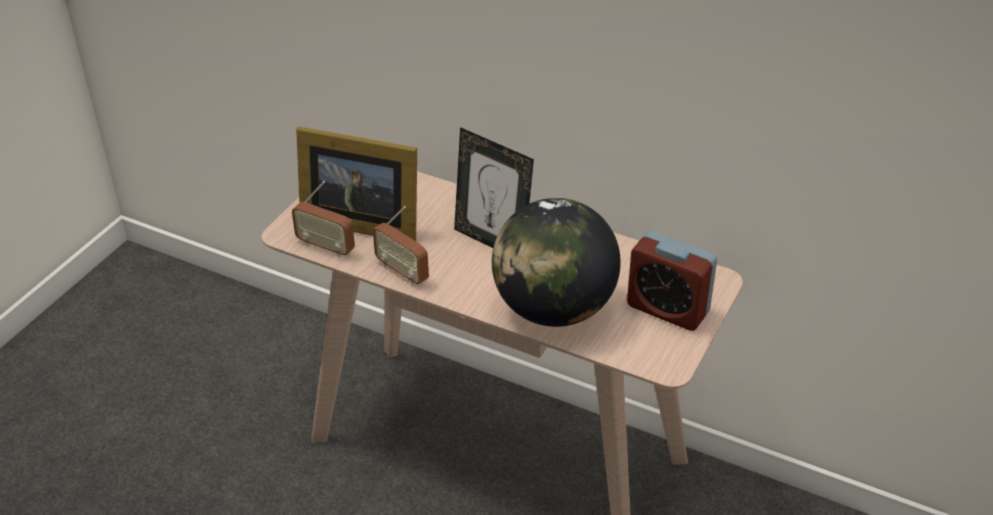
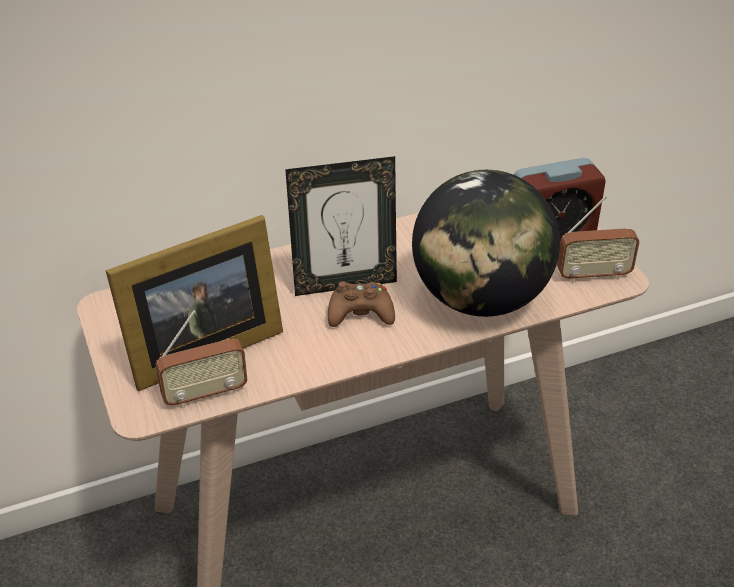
camera: 50 degrees left, 0 degrees up
(402, 272) = (313, 362): radio -> radio (593, 275)
(472, 265) = (360, 313): none -> brown game controller

